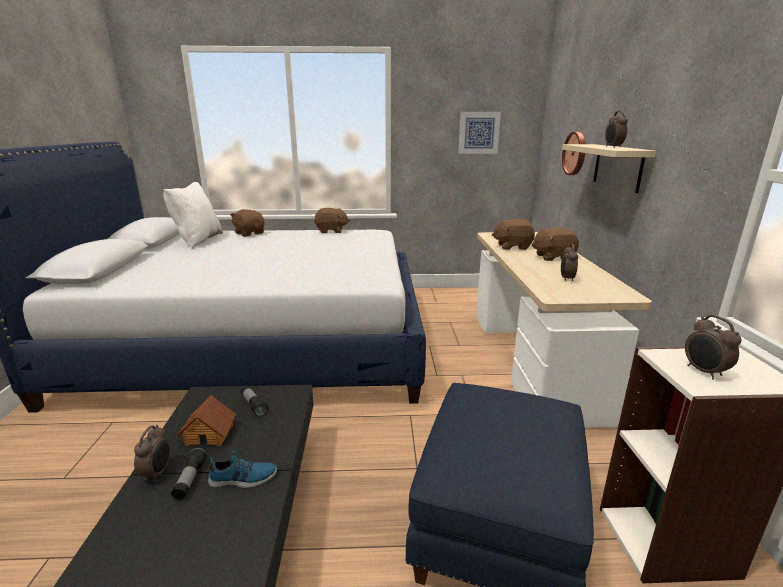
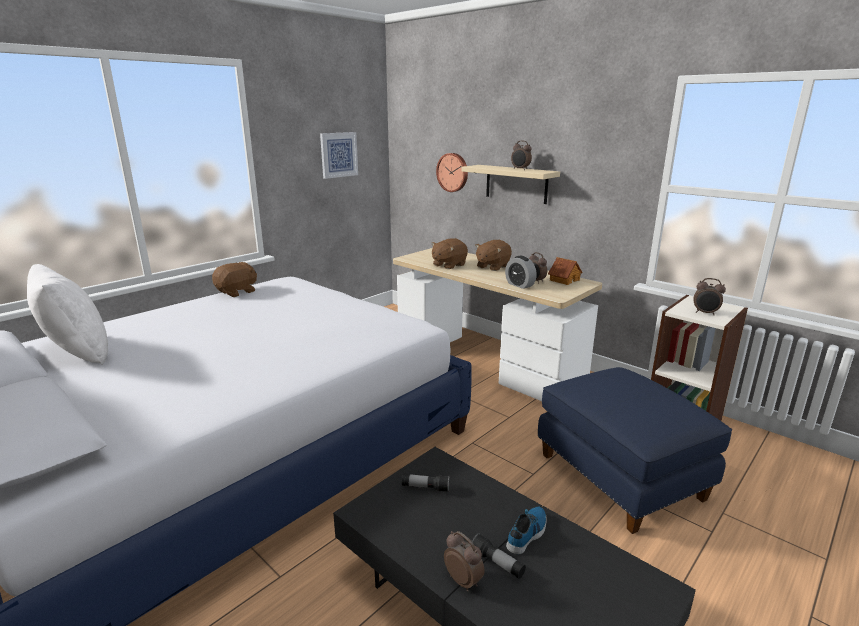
camera: 45 degrees left, 0 degrees up
(210, 434) = (439, 529): toy house -> toy house (564, 280)
(249, 233) = (133, 322): brown plush toy -> none
(539, 277) = (519, 285): none -> alarm clock

